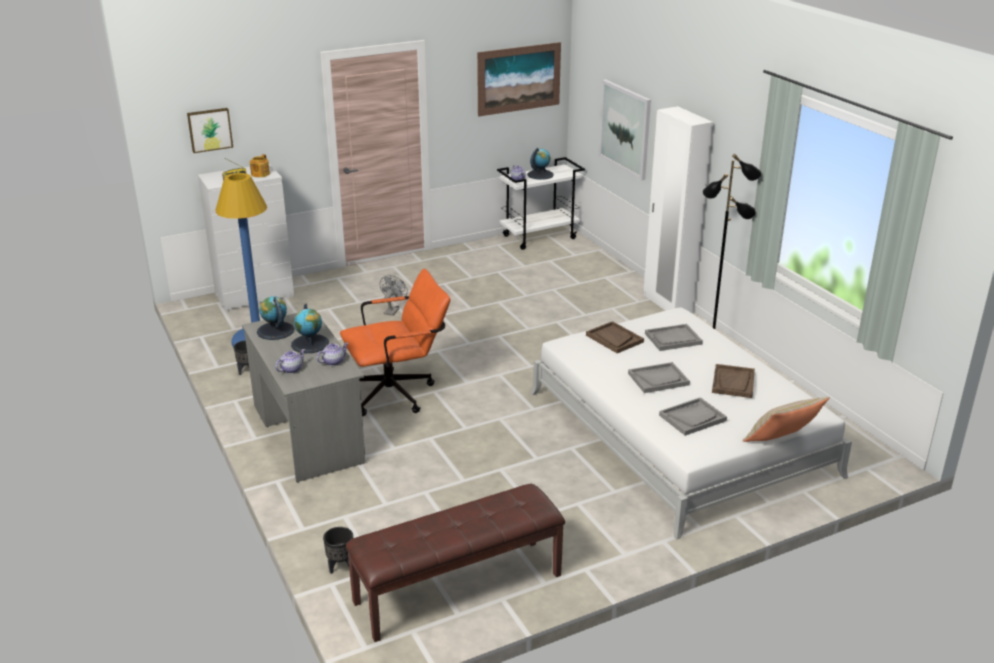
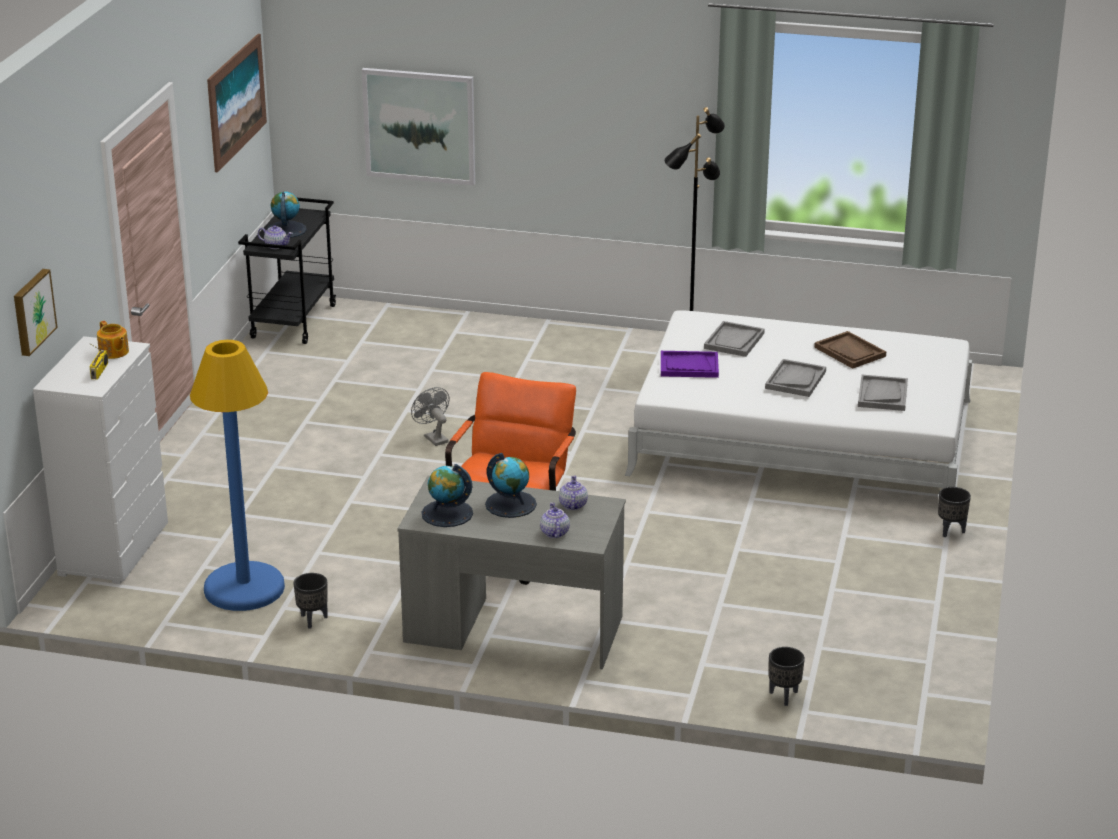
camera: 50 degrees left, 0 degrees up
(392, 310) = (316, 477): grey fan -> grey fan (433, 438)
(458, 589) = (894, 647): brown bench -> none
(539, 237) = (293, 321): white cart -> black cart
(614, 338) = (689, 366): brown tray -> purple tray
(651, 547) = (950, 531): none -> black planter
(667, 304) = (568, 330): white wardrobe -> none
(780, 442) = (966, 379): beige pillow -> none

